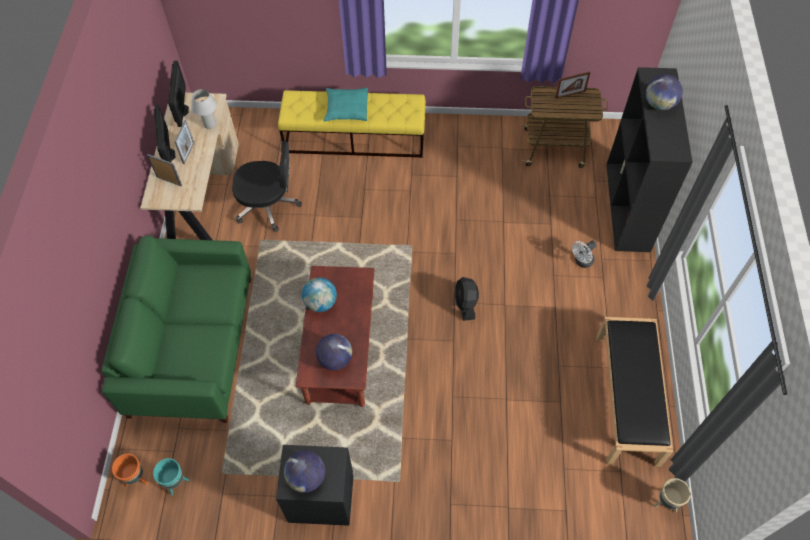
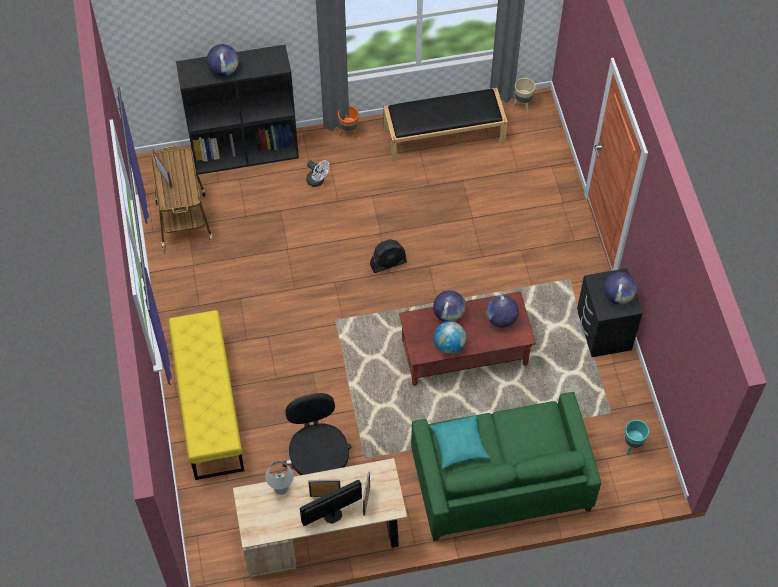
camera: 105 degrees left, 0 degrees up
(137, 478) = (640, 479): orange planter -> orange planter (349, 133)
(181, 110) = (267, 525): monitor -> none
(346, 108) = (206, 385): turquoise pillow -> turquoise pillow (459, 445)
(357, 311) = (448, 314): none -> globe

